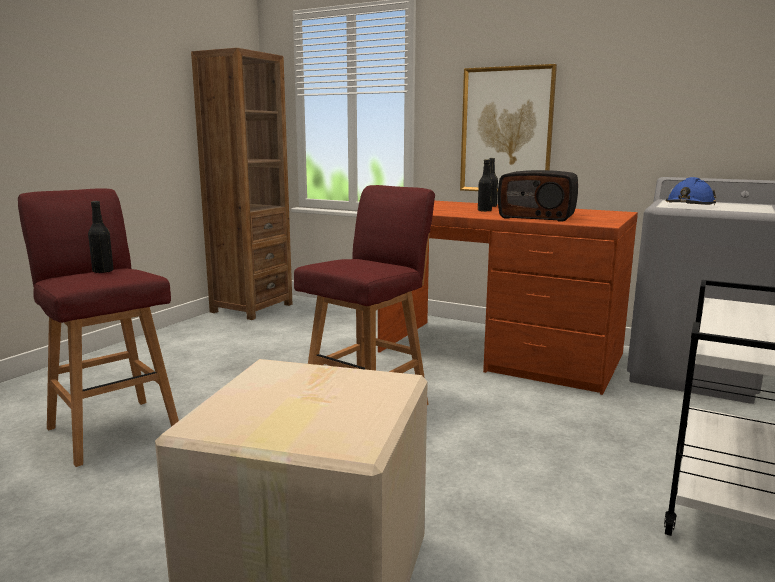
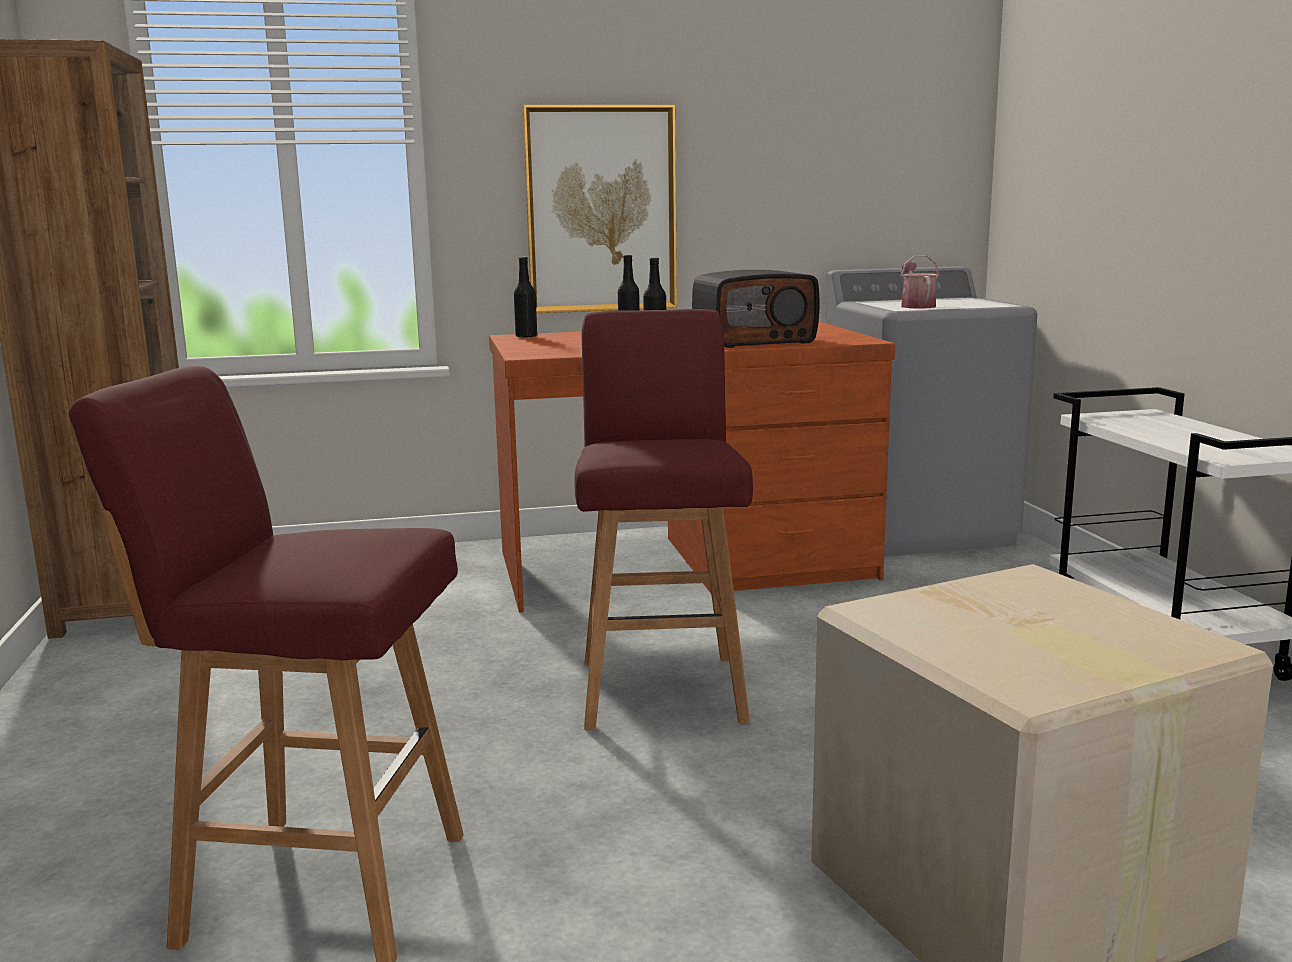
camera: 40 degrees left, 0 degrees up
(103, 271) = (318, 543): black bottle -> black bottle (526, 336)
(689, 206) = (916, 306): blue hard hat -> watering can

